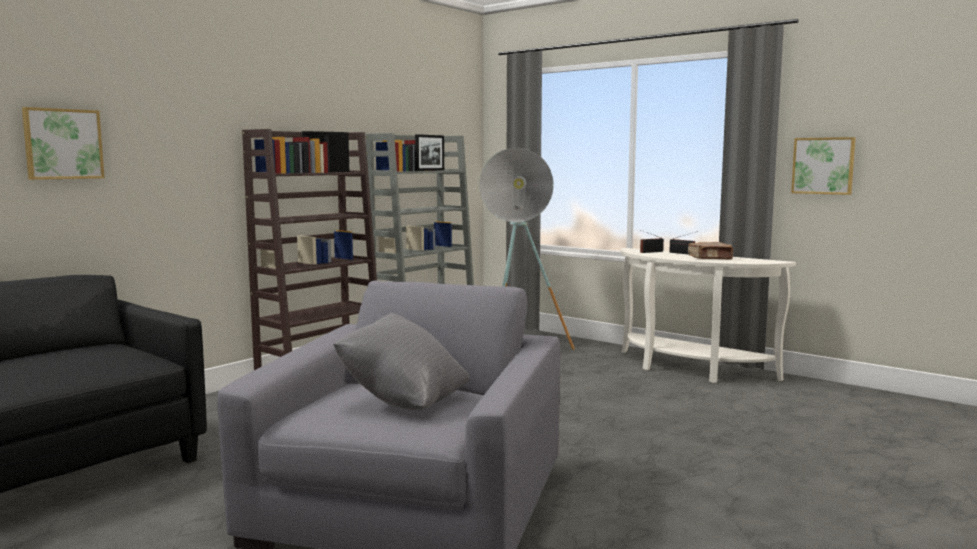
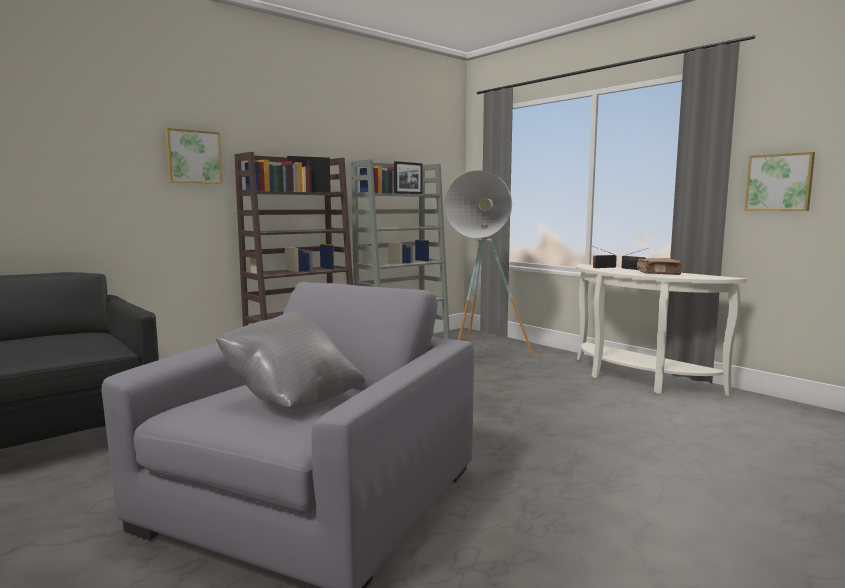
camera: 10 degrees right, 0 degrees up
(62, 144) = (68, 161): picture -> picture (193, 157)

